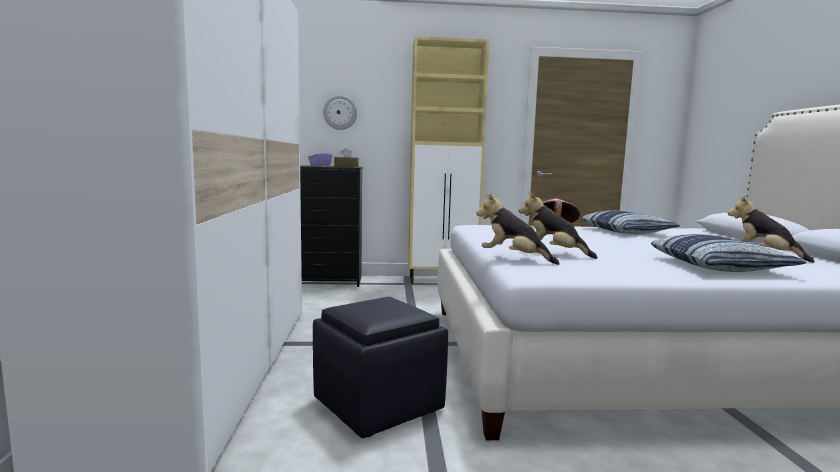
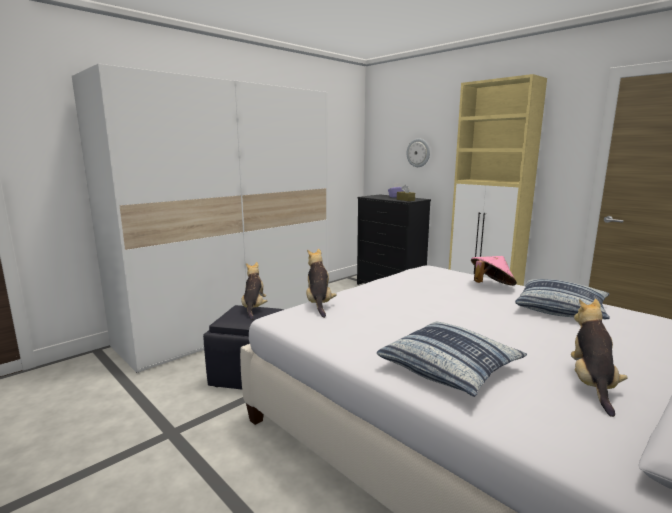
camera: 50 degrees right, 5 degrees up
(553, 253) = (367, 308): plush toy -> plush toy (254, 308)

